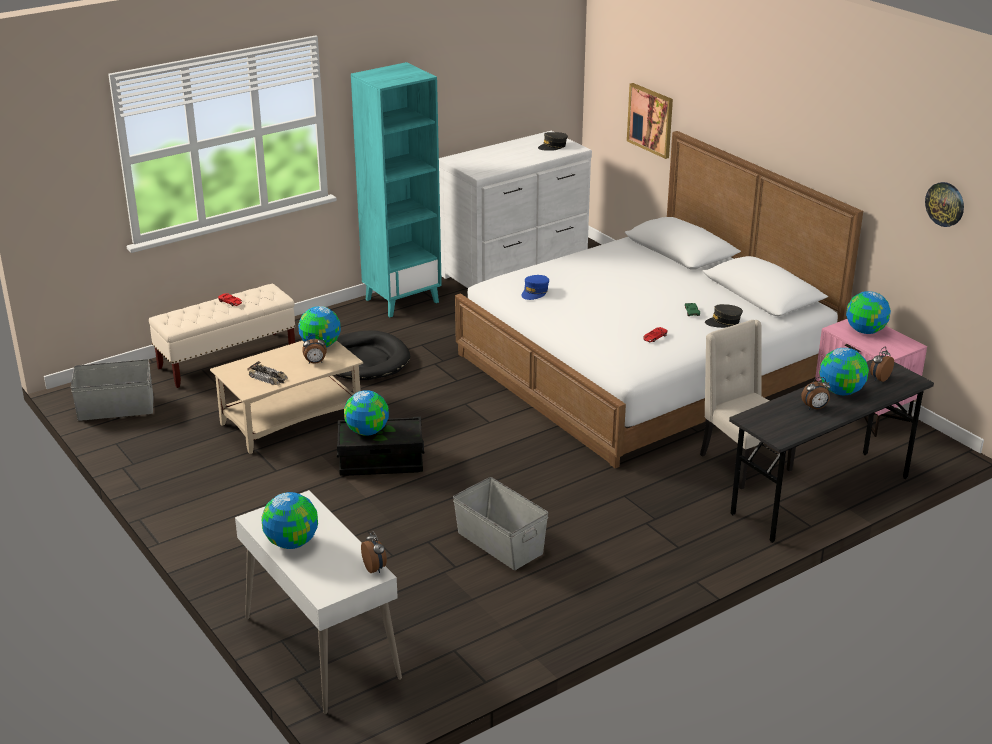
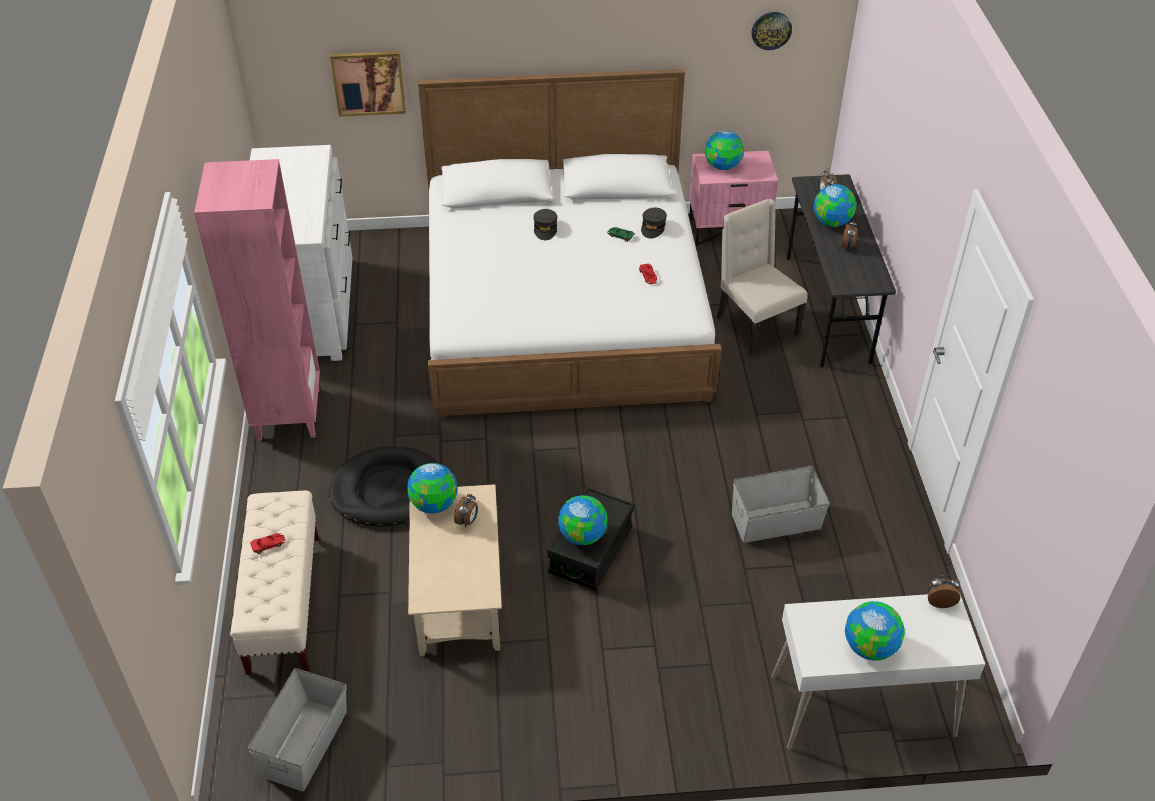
camera: 60 degrees left, 15 degrees up
(268, 378) = (470, 570): toy car -> none
(402, 300) = (288, 413): turquoise bookcase -> pink bookcase
(535, 292) = (502, 310): blue cap -> none
(553, 146) = (295, 163): grey cap -> grey cap (545, 229)
(742, 462) = (754, 326): beige chair -> beige chair turned 60 degrees clockwise

